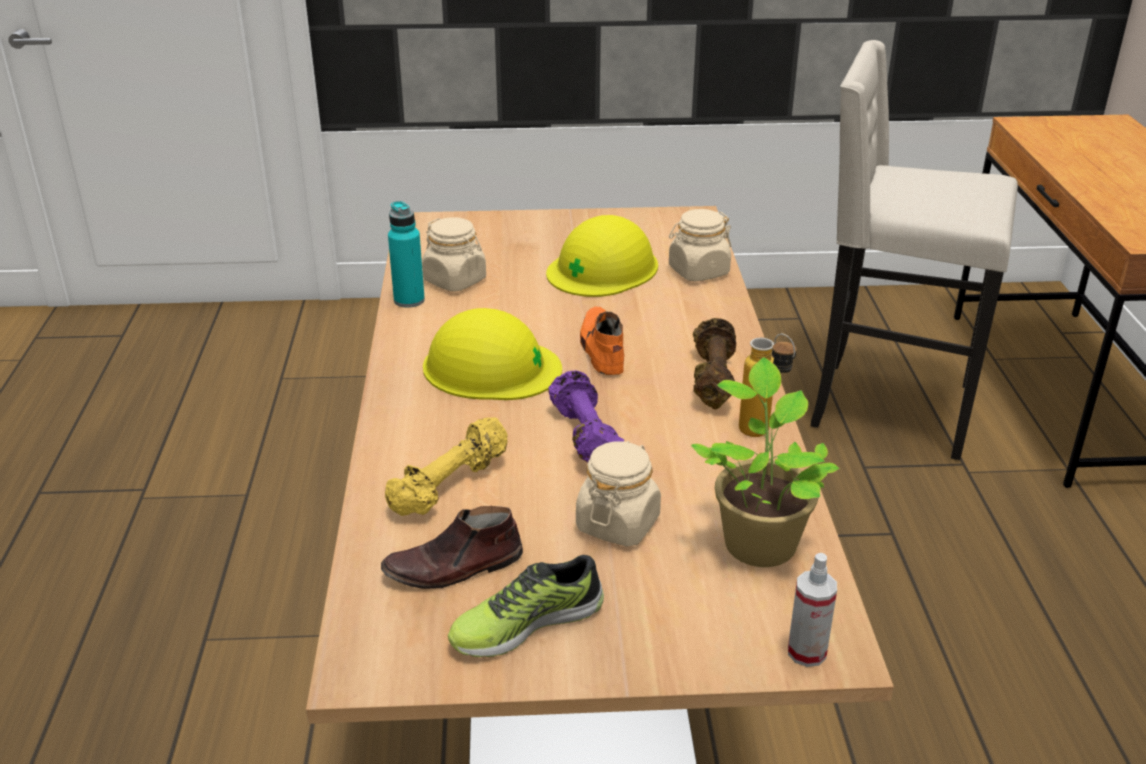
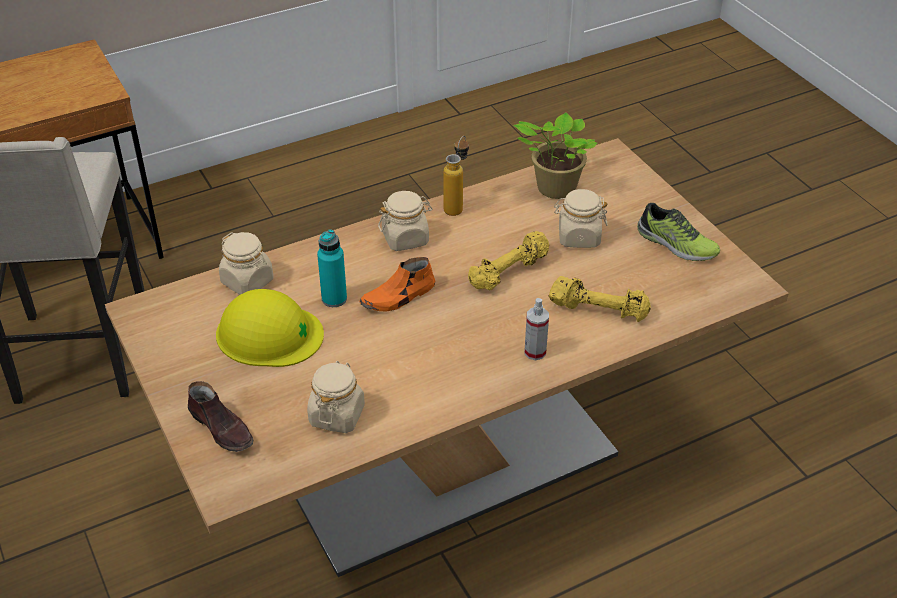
camera: 115 degrees left, 10 degrees up
(409, 300) = (387, 429): turquoise bottle -> turquoise bottle (334, 299)
(454, 568) = (661, 282): brown shoe -> brown shoe (222, 428)
(491, 367) = (459, 342): yellow hard hat -> none
(584, 437) = (509, 273): purple dumbbell -> yellow dumbbell
(712, 379) = (405, 238): brown dumbbell -> beige jar
(806, 652) = (619, 161): spray bottle -> spray bottle (535, 352)

